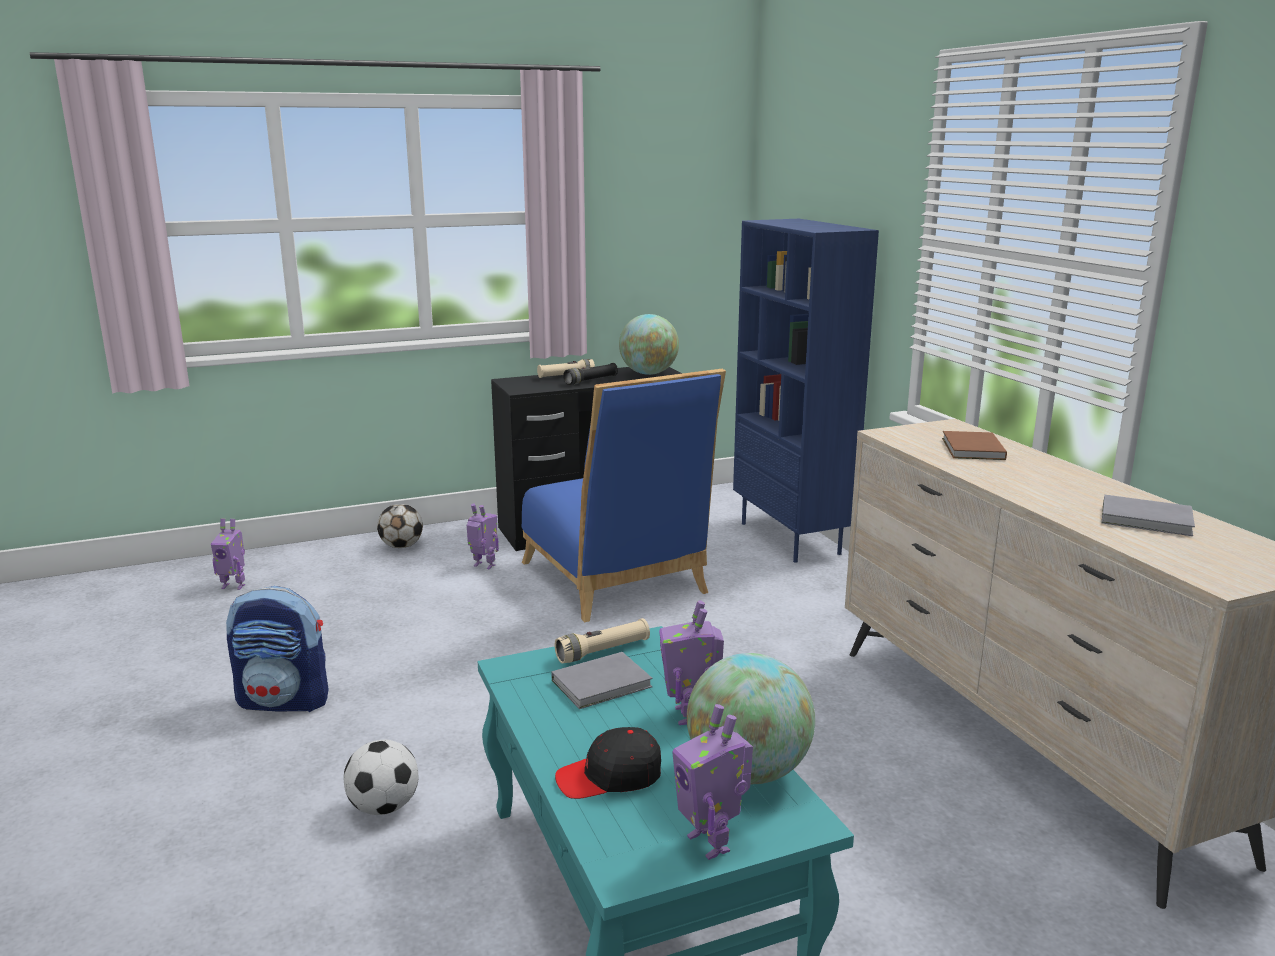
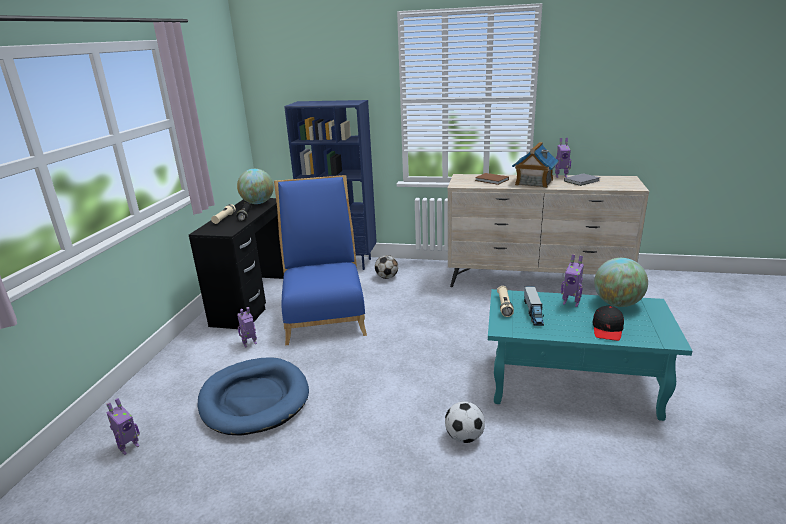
camera: 55 degrees left, 5 degrees up
(285, 701) = (323, 452): backpack -> none
(365, 615) = (254, 399): none -> blue dog bed
(401, 546) = (180, 364): football -> football (387, 277)
(604, 683) = (533, 312): grey book -> toy truck
(617, 582) = (324, 313): blue chair -> blue chair turned 105 degrees counterclockwise
(711, 842) = (659, 322): toy robot -> toy robot (561, 176)
(1032, 481) = (534, 182): none -> toy house

